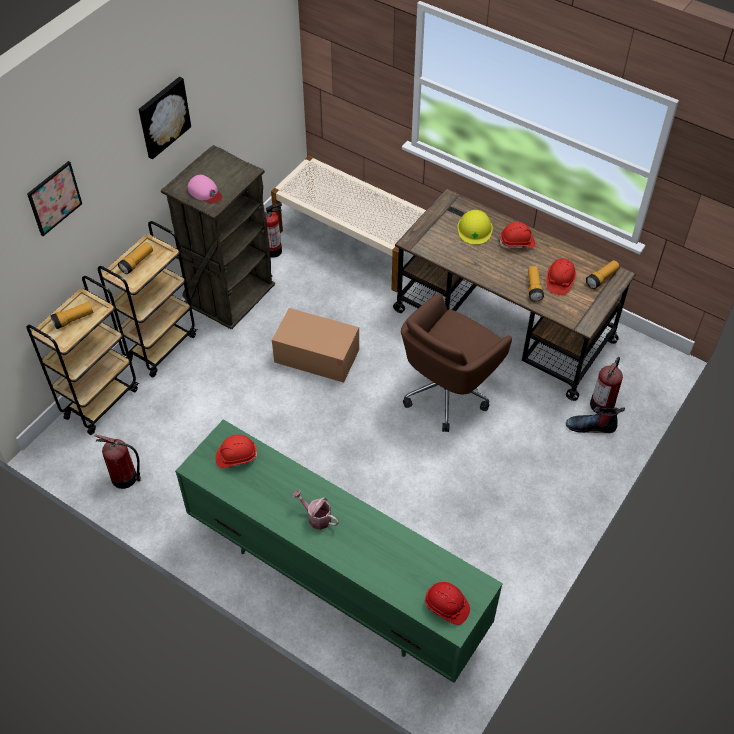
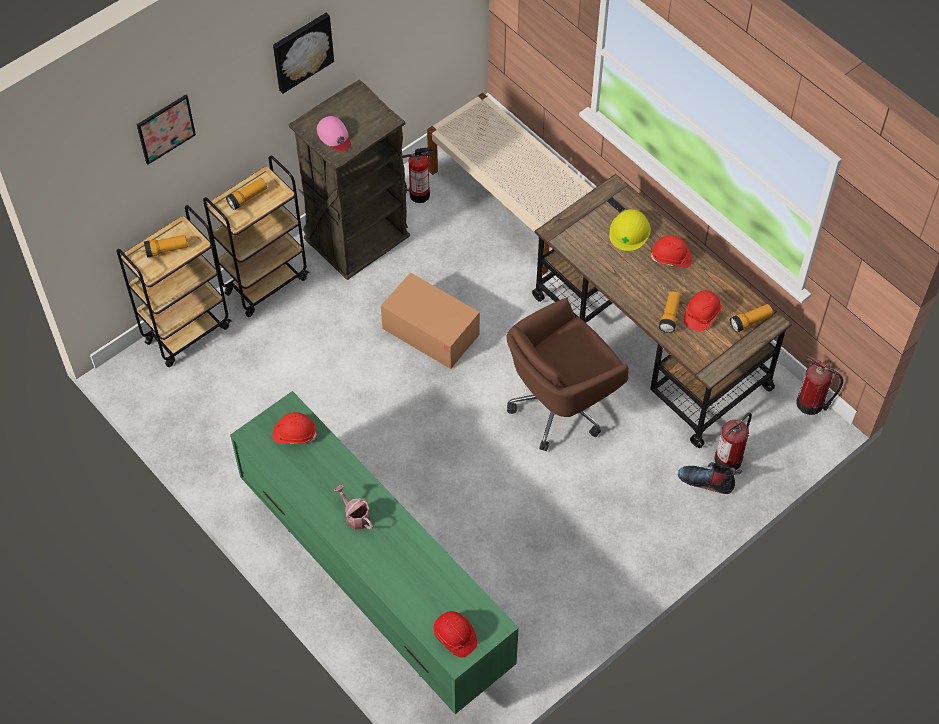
camera: 15 degrees right, 5 degrees up
(126, 478) = (192, 422): fire extinguisher -> fire extinguisher (811, 404)

